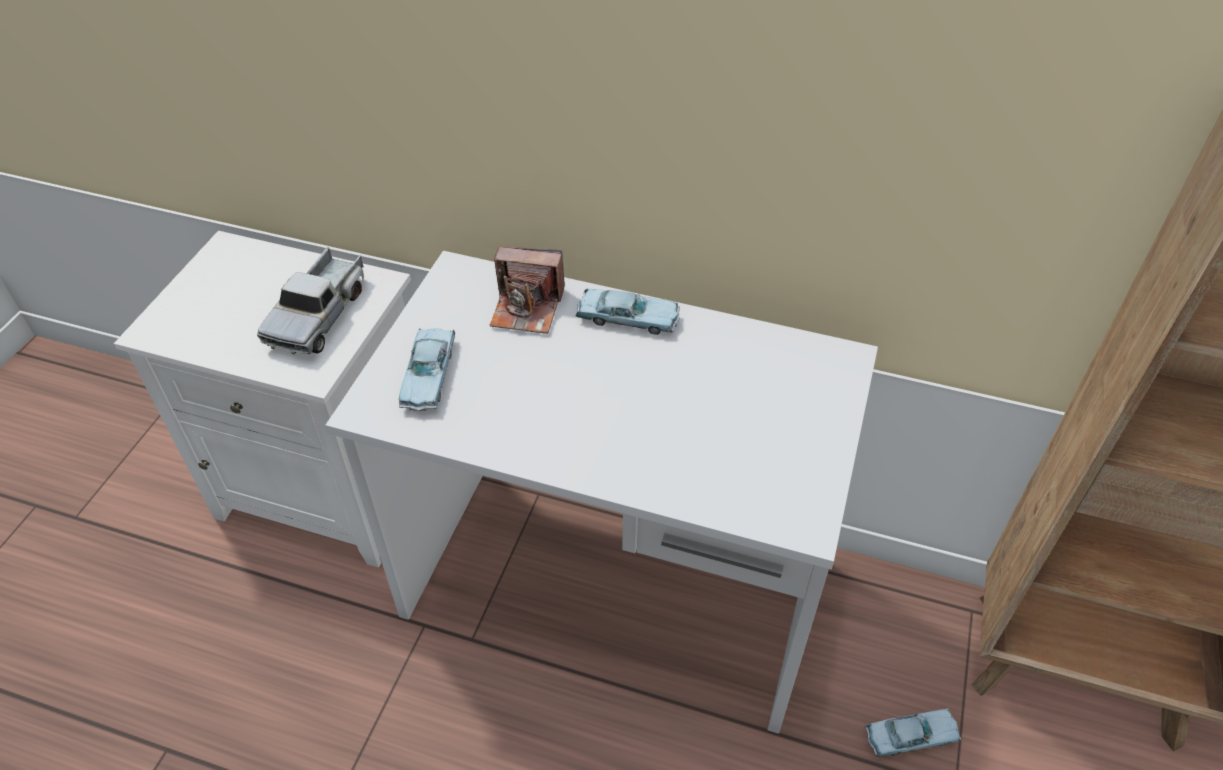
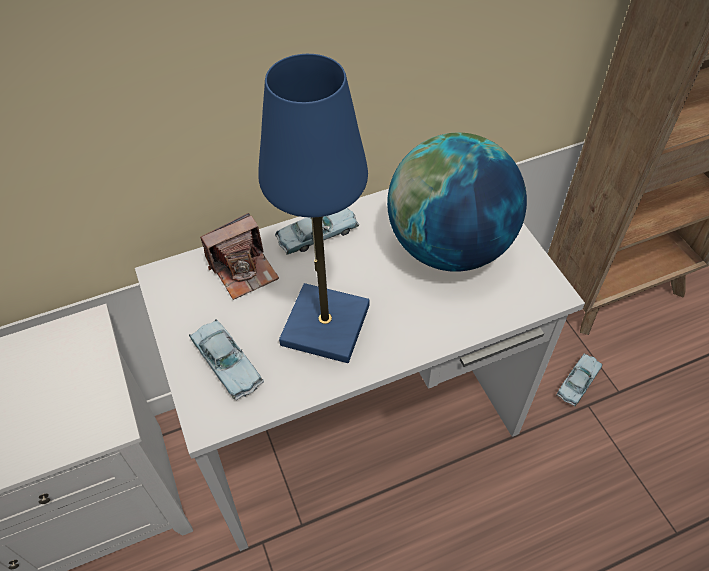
camera: 40 degrees left, 5 degrees up
(319, 314) = (65, 379): toy truck -> none
(544, 401) = (325, 325): none -> blue table lamp
(745, 410) = (449, 247): none -> globe

